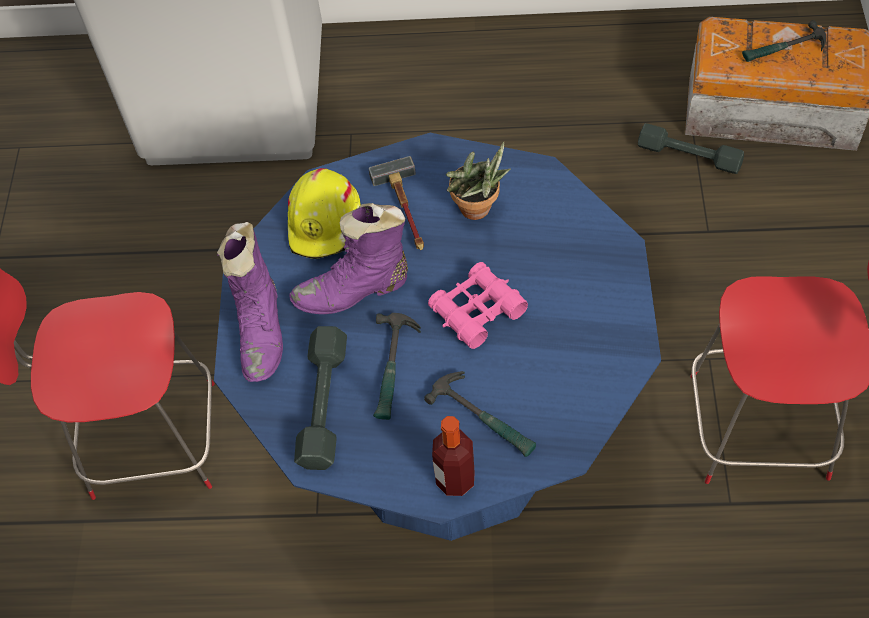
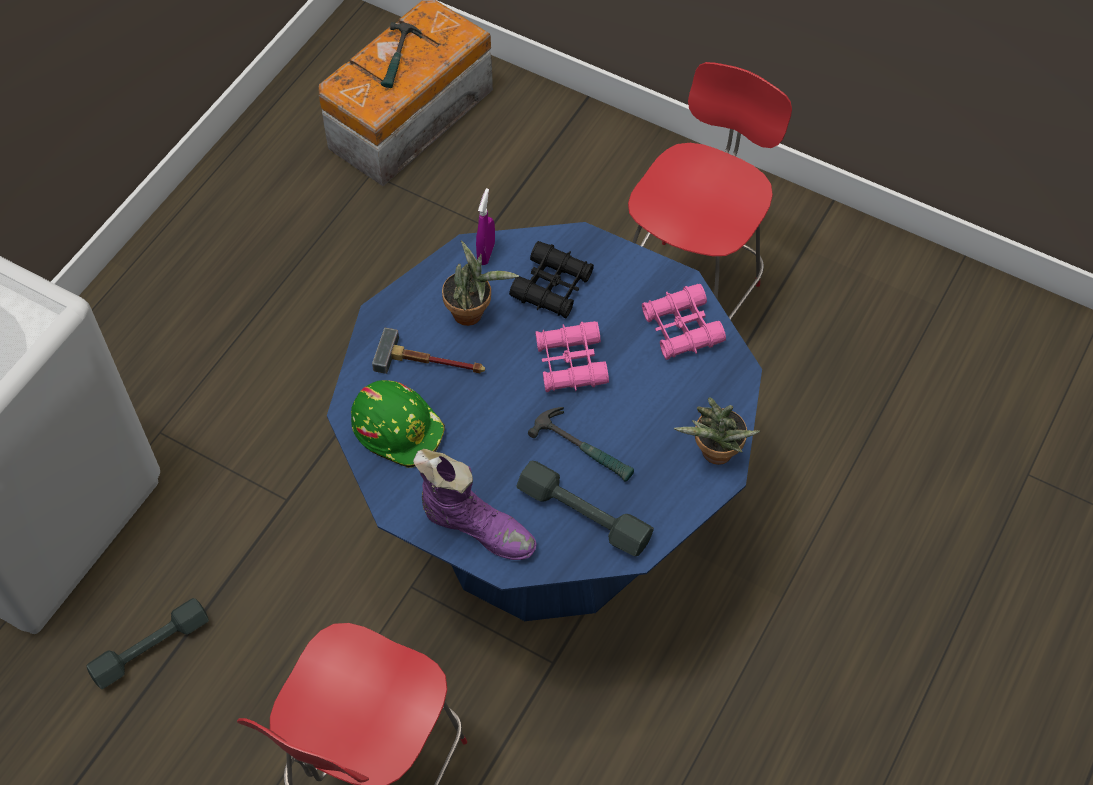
camera: 65 degrees left, 0 degrees up
(325, 223) = (398, 428): yellow hard hat -> green hard hat
(354, 291) = (487, 440): purple boot -> none
(455, 479) = (714, 455): bottle -> potted plant
(485, 418) = (673, 408): hammer -> none
(549, 186) = (486, 253): none -> purple spray bottle
(551, 253) = (552, 286): none -> black binoculars
(581, 379) = (681, 328): none -> pink binoculars
(689, 155) = (405, 196): grey dumbbell -> grey dumbbell (151, 647)

